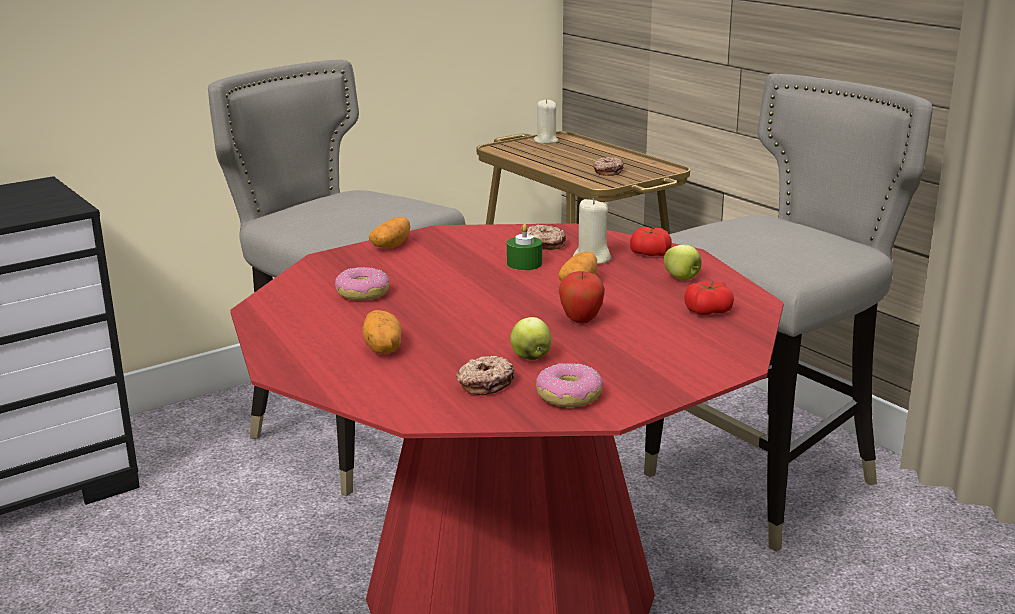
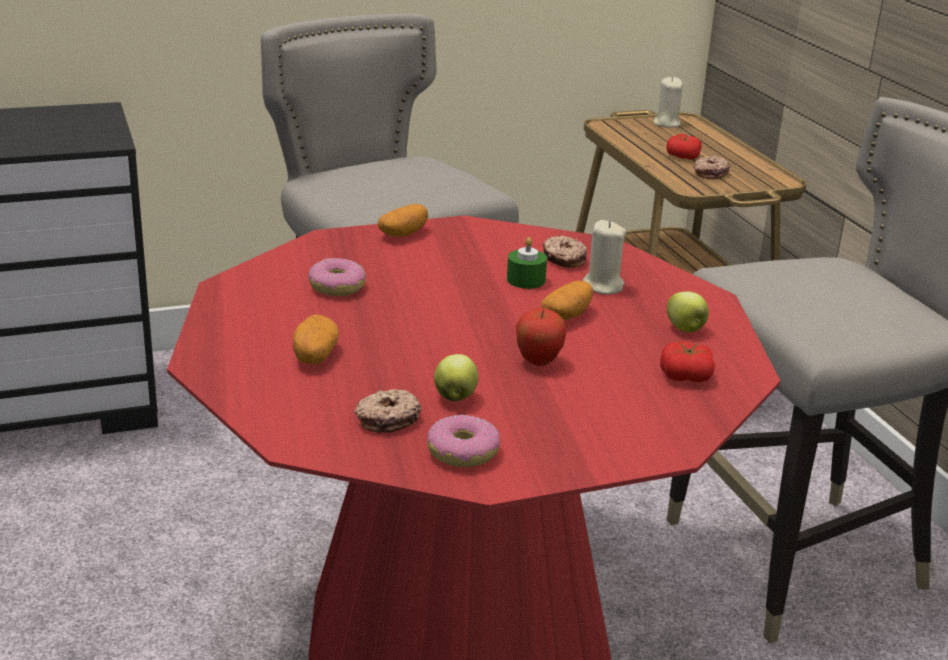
camera: 15 degrees right, 5 degrees up
(650, 253) = (671, 290): tomato -> tomato (682, 156)

